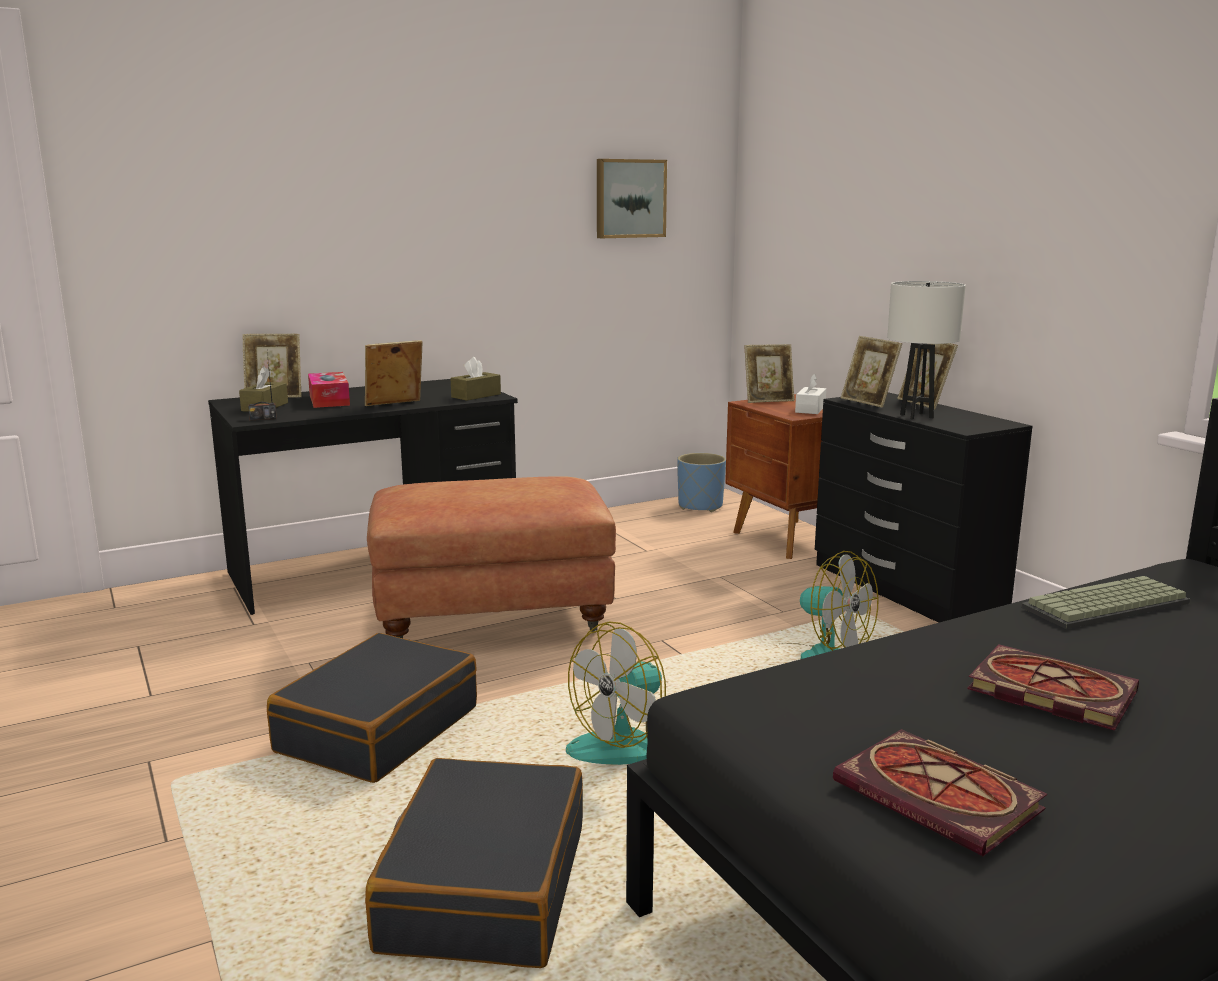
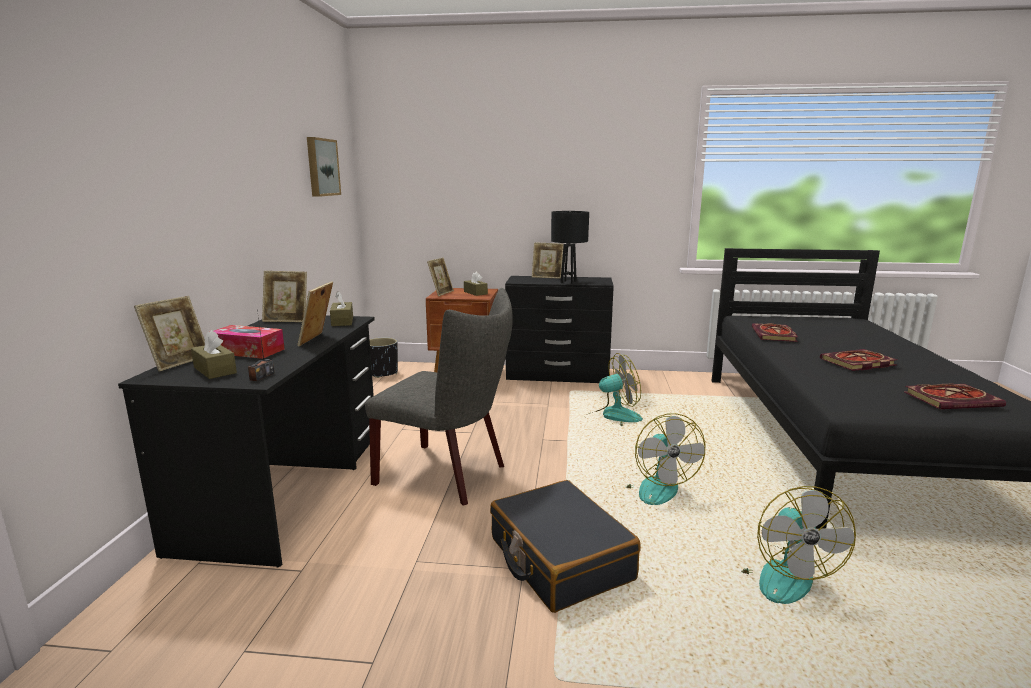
camera: 55 degrees left, 0 degrees up
(483, 887) = (777, 574): black suitcase -> fan
(492, 621) = (449, 475): brown ottoman -> grey chair
(700, 506) = (383, 373): blue planter -> black planter
(810, 409) = (475, 293): white tissue box -> brown tissue box
(868, 402) = (527, 281): picture frame -> picture frame (287, 320)
(916, 416) = (568, 282): white table lamp -> black table lamp
(1106, 607) = (775, 335): keyboard -> book

